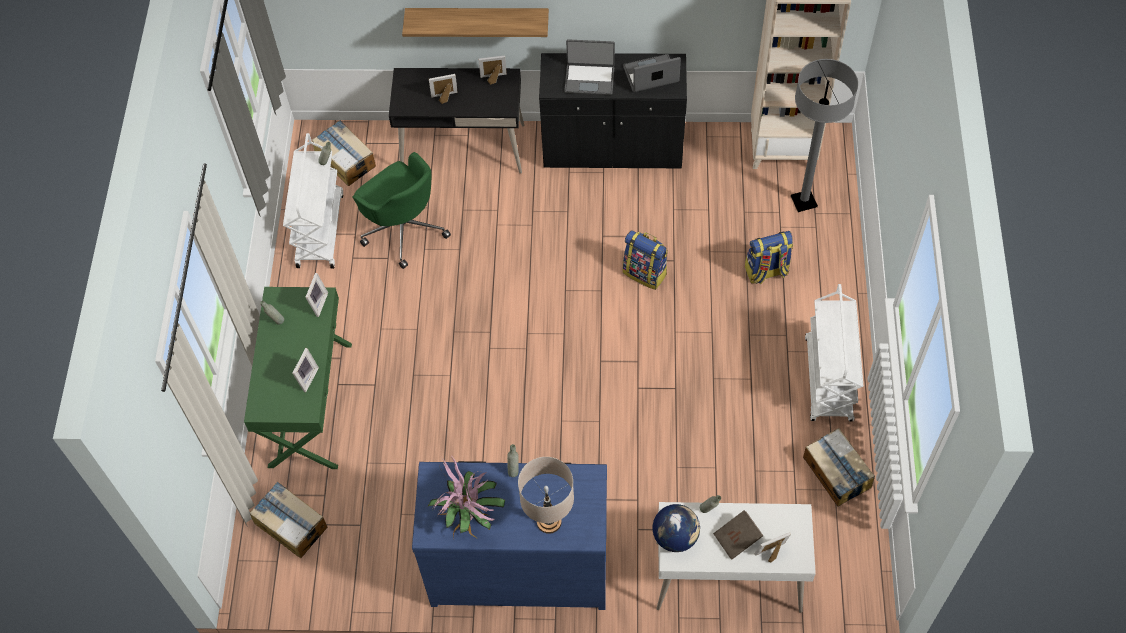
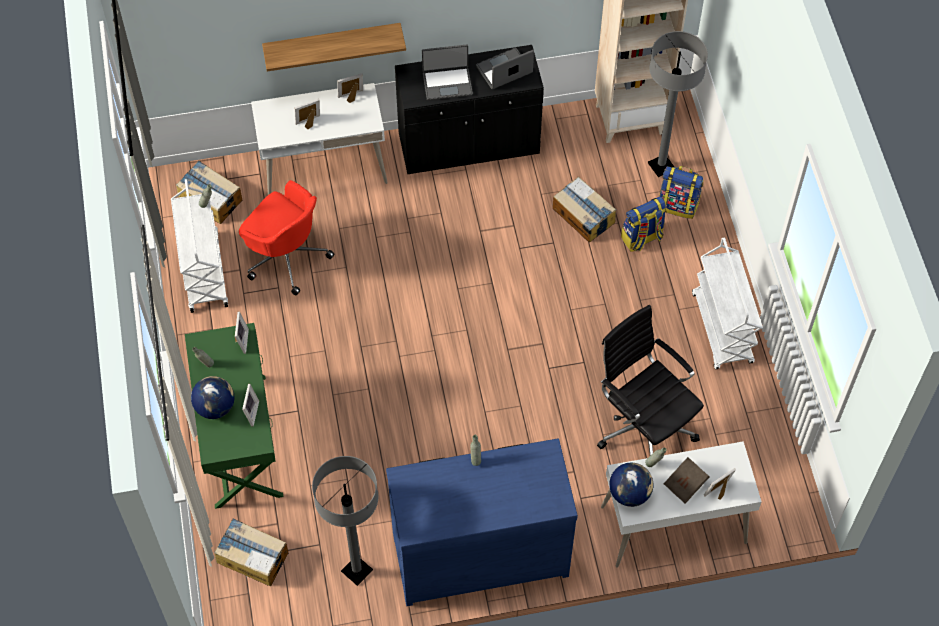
camera: 15 degrees left, 0 degrees up
(274, 365) = (215, 407): none -> globe
(390, 560) = (357, 571): none -> grey floor lamp
(404, 228) = (286, 256): green office chair -> red office chair
(463, 148) = (323, 168): black desk -> white desk
(469, 517) = (446, 509): potted plant -> none
(549, 521) = (519, 499): beige table lamp -> none
(645, 273) = (529, 259): backpack -> backpack (678, 205)
(721, 466) = (643, 426): none -> black office chair
(836, 473) = (749, 412): cardboard box -> cardboard box (583, 216)

